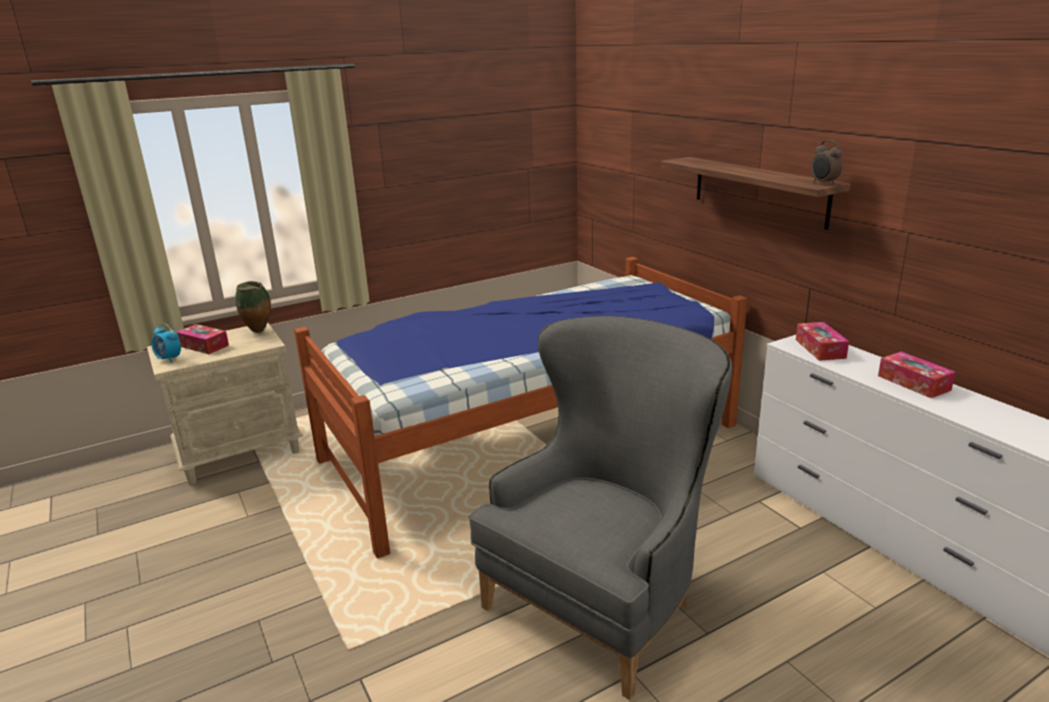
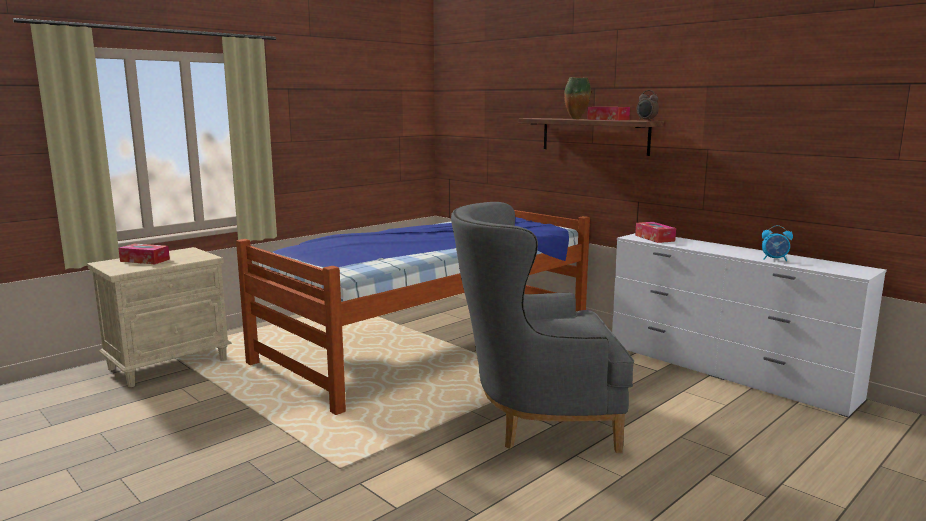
camera: 15 degrees left, 10 degrees down
(169, 359) = (118, 268): alarm clock -> alarm clock (775, 259)
(259, 332) = (192, 252): vase -> vase (577, 119)
(605, 598) = (534, 419): grey armchair -> grey armchair turned 120 degrees counterclockwise
(913, 383) = (725, 248): tissue box -> tissue box (608, 119)

